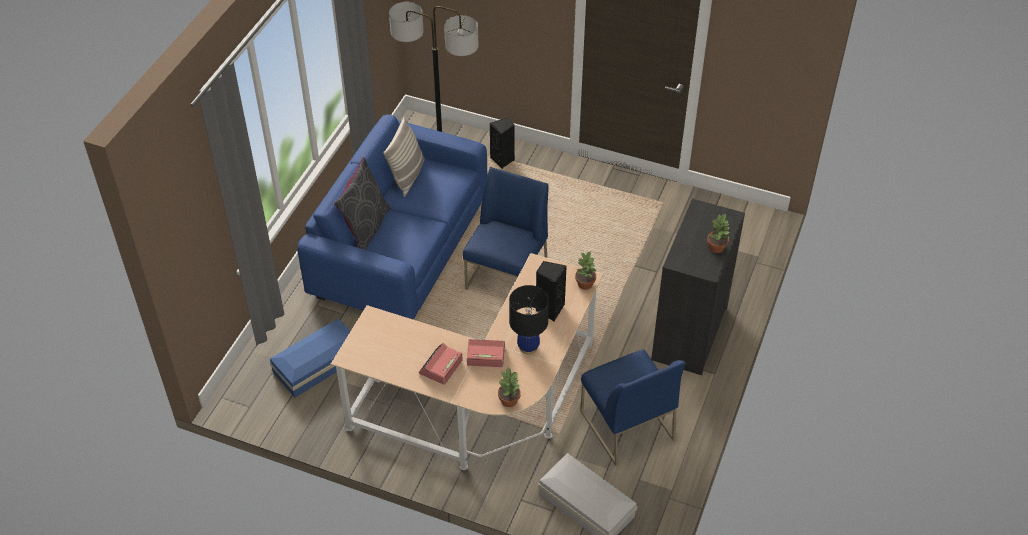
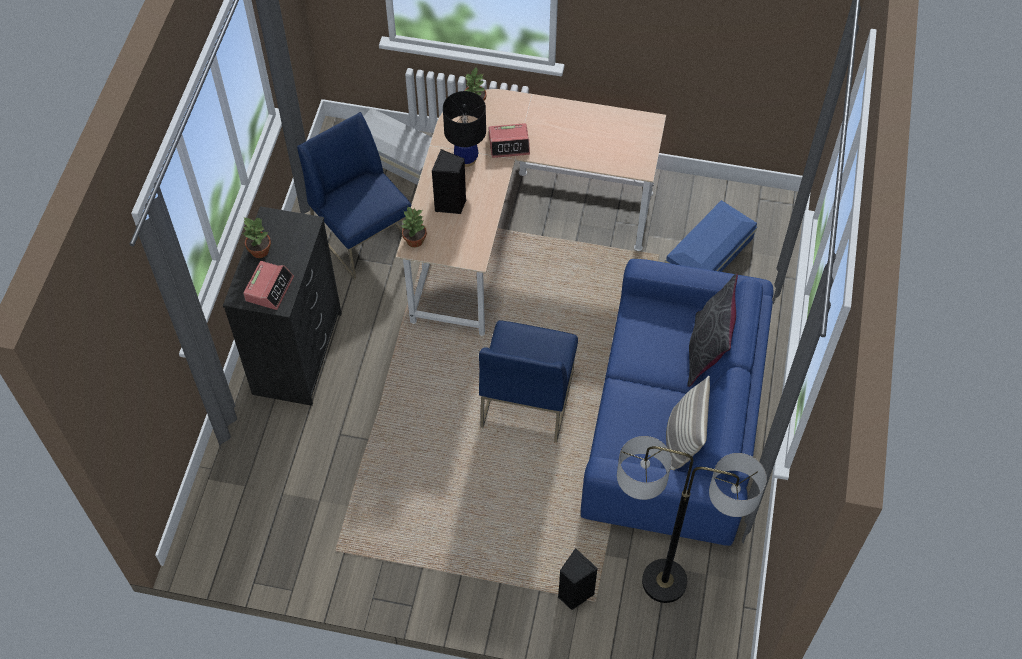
camera: 170 degrees right, 10 degrees up
(440, 367) = (552, 126): alarm clock -> alarm clock (269, 288)

